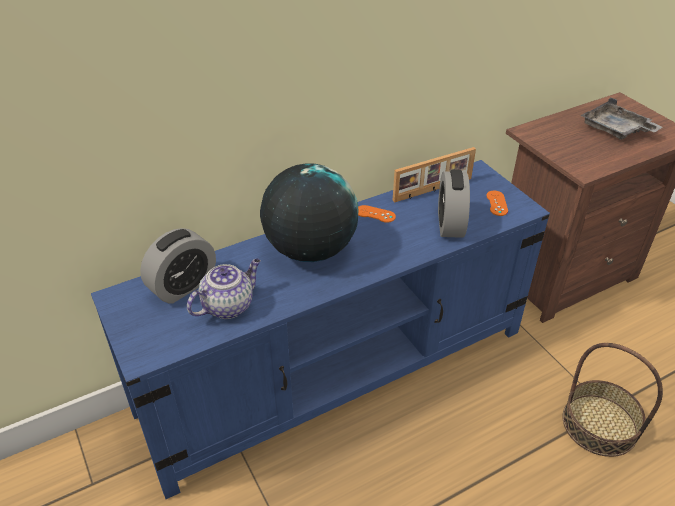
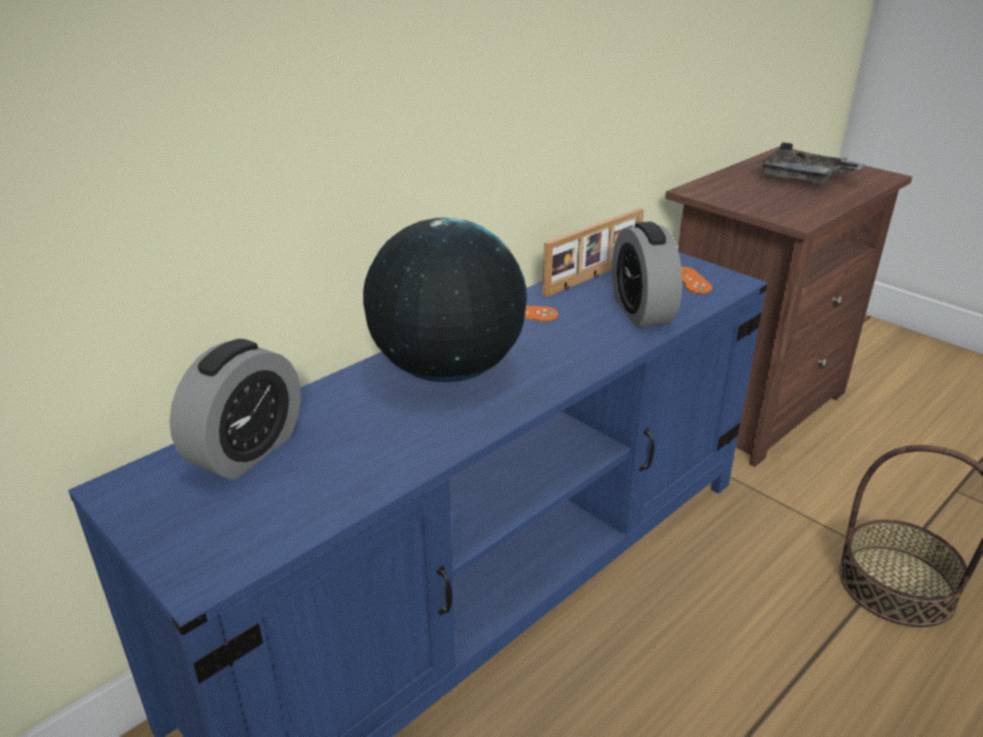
camera: 15 degrees left, 10 degrees down
(228, 305) = (340, 466): teapot -> none

